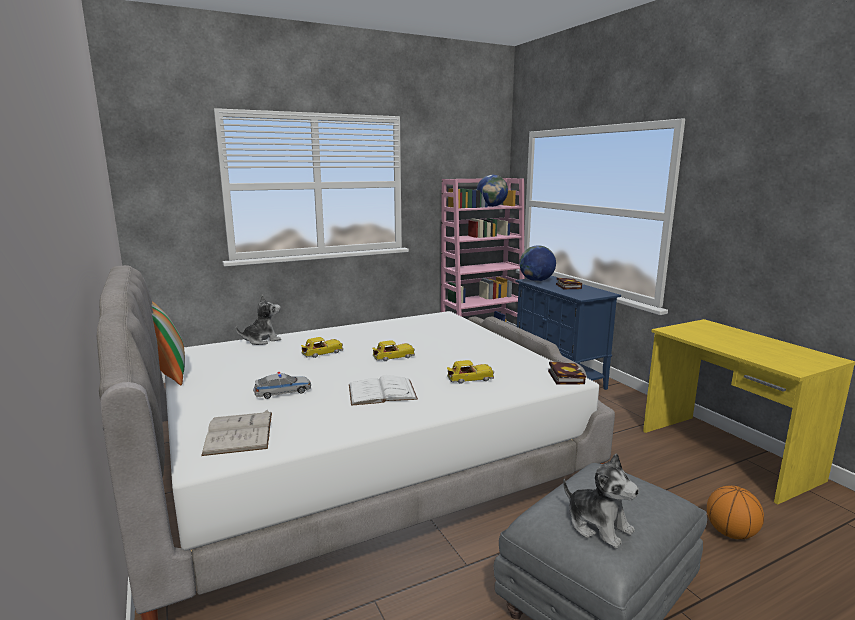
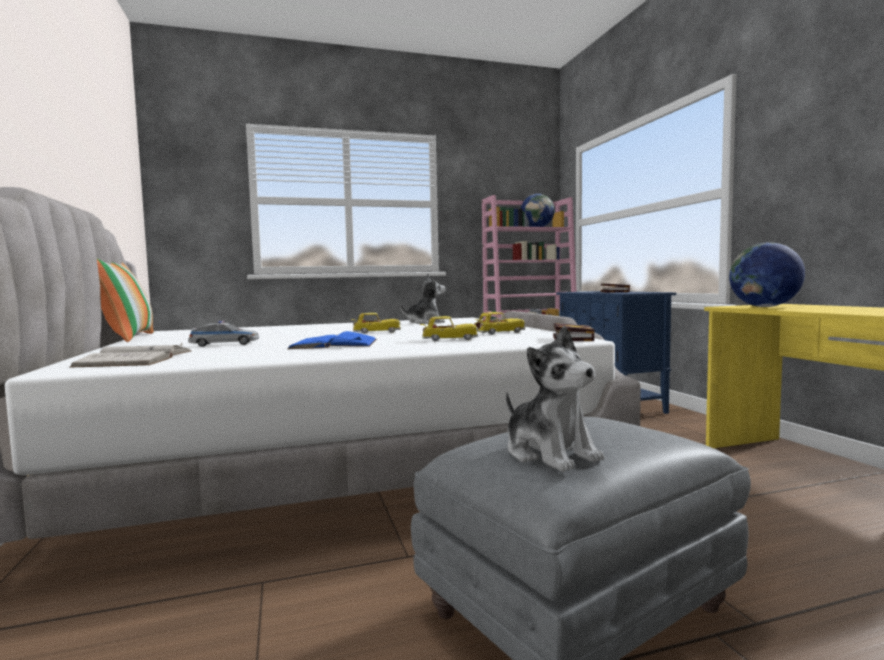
camera: 10 degrees right, 10 degrees down
(262, 340) = (250, 327): plush toy -> plush toy (425, 322)
(321, 353) = (301, 331): toy car -> toy car (498, 333)
(382, 392) = (334, 344): white book -> blue book
(536, 281) = (580, 291): globe -> globe (764, 307)
(730, 533) = (819, 549): basketball -> none

